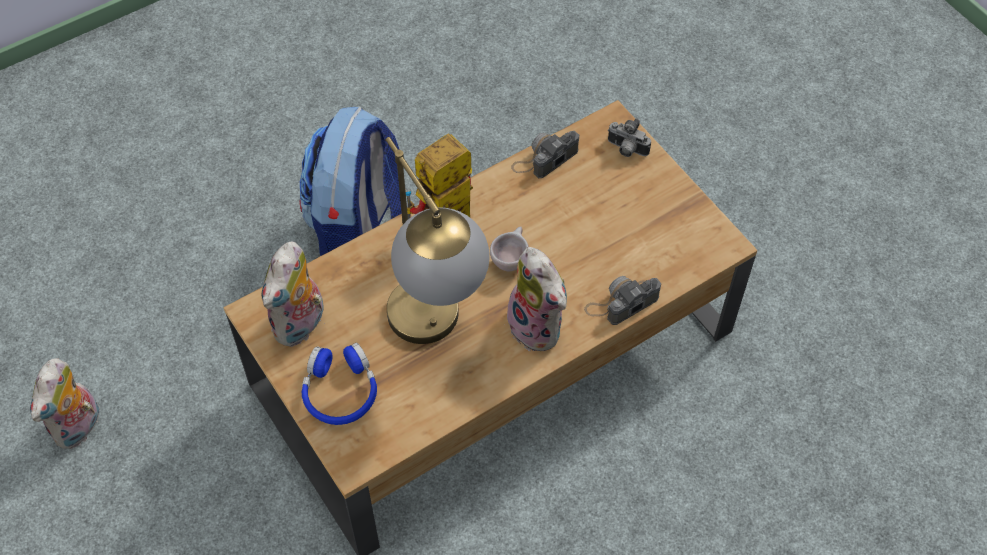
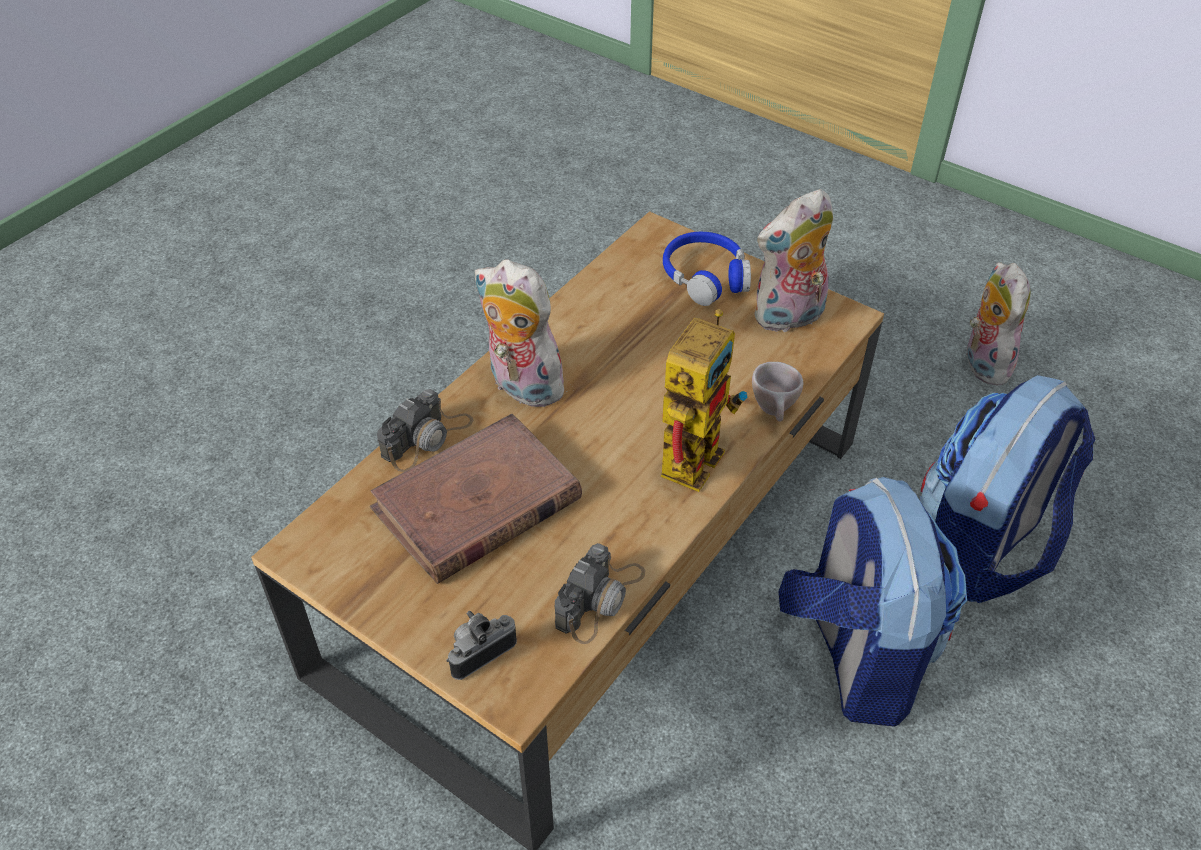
camera: 160 degrees right, 10 degrees down
(224, 271) = (979, 550): none -> backpack
(300, 325) = (788, 318): plush toy -> plush toy turned 120 degrees counterclockwise
(436, 333) = (636, 349): table lamp -> none
(510, 259) = (587, 447): beige cup -> beige cup (775, 412)
(601, 240) = (476, 505): none -> brown book
(626, 150) = (480, 652): camera -> camera turned 45 degrees counterclockwise

